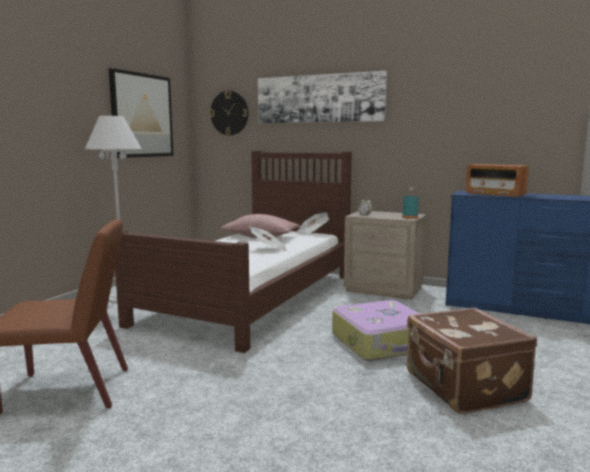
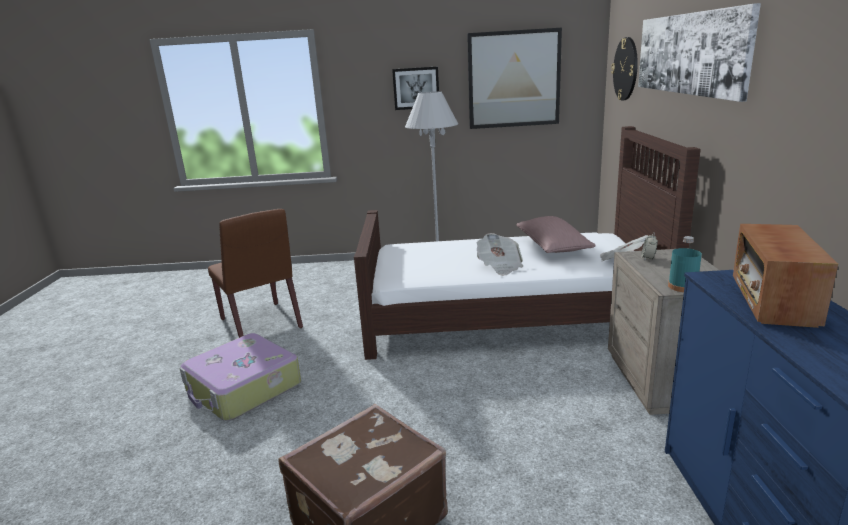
camera: 65 degrees right, 10 degrees up
(69, 114) = (416, 88): none -> picture
(382, 342) = (456, 428): suitcase -> suitcase (243, 388)

